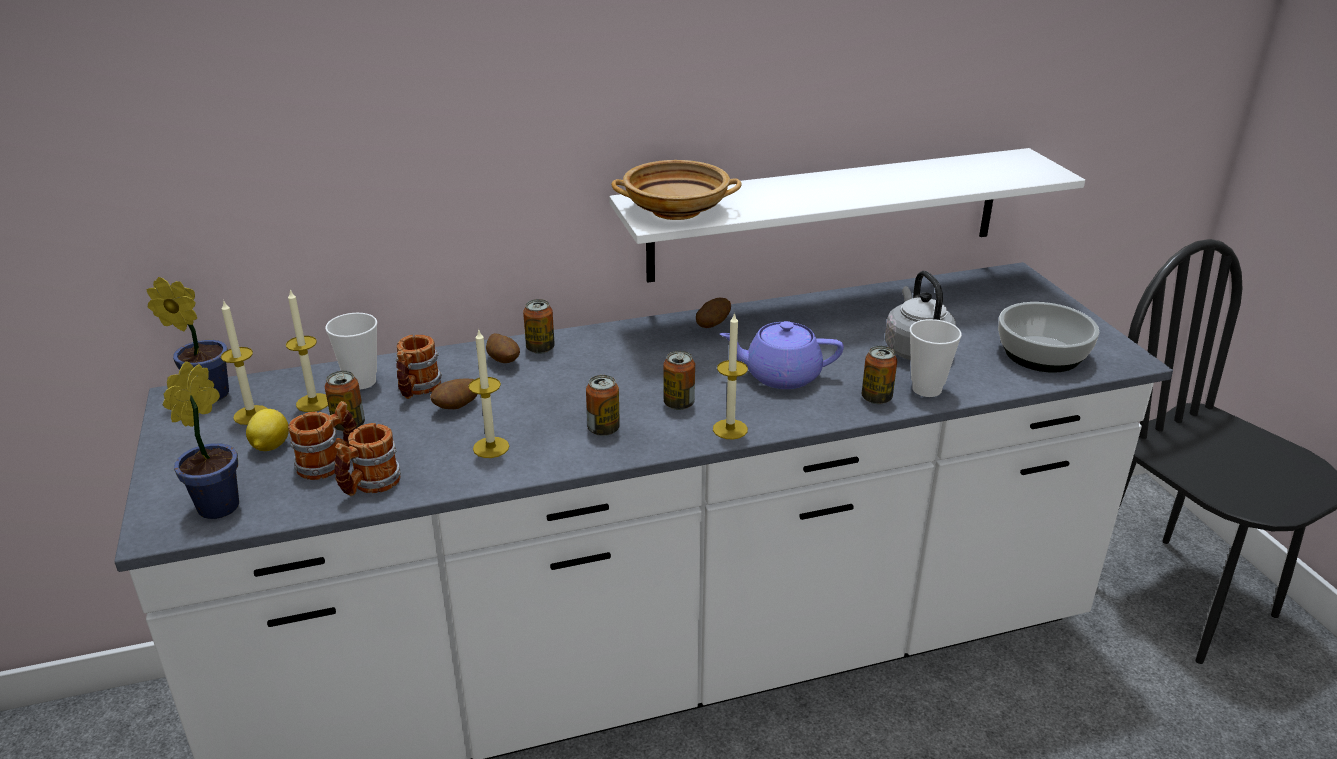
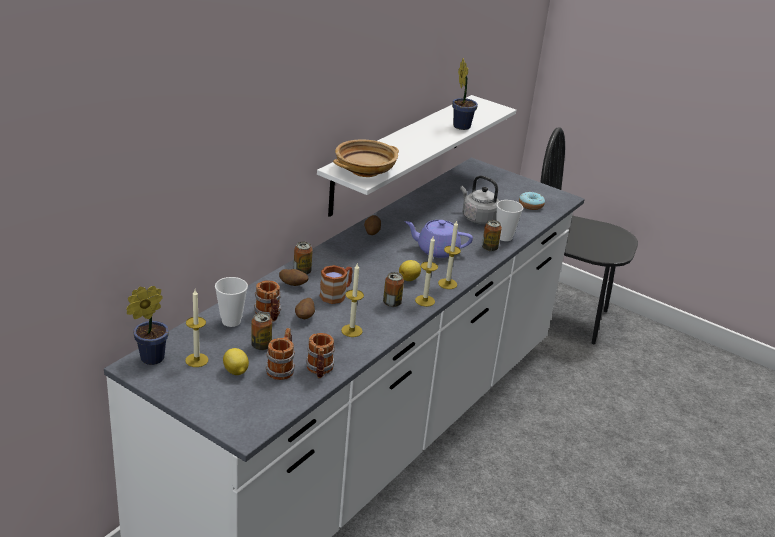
camera: 40 degrees left, 0 degrees up
(223, 504) = (258, 407): potted plant -> potted plant (461, 125)
(313, 403) = (222, 341): candle -> candle (425, 301)
(542, 392) = (336, 294): none -> brown mug
(679, 403) = (409, 279): can -> lemon
(780, 376) = (436, 250): purple teapot -> purple teapot turned 45 degrees clockwise
(1043, 354) = (530, 205): bowl -> donut

